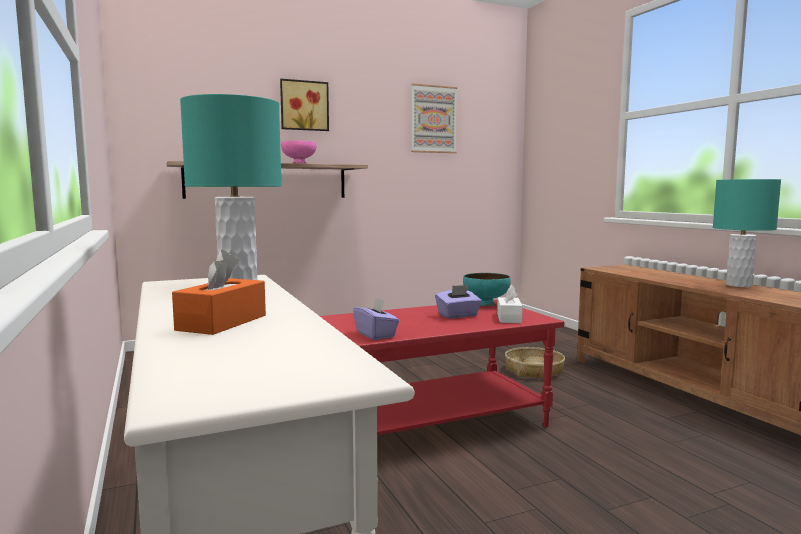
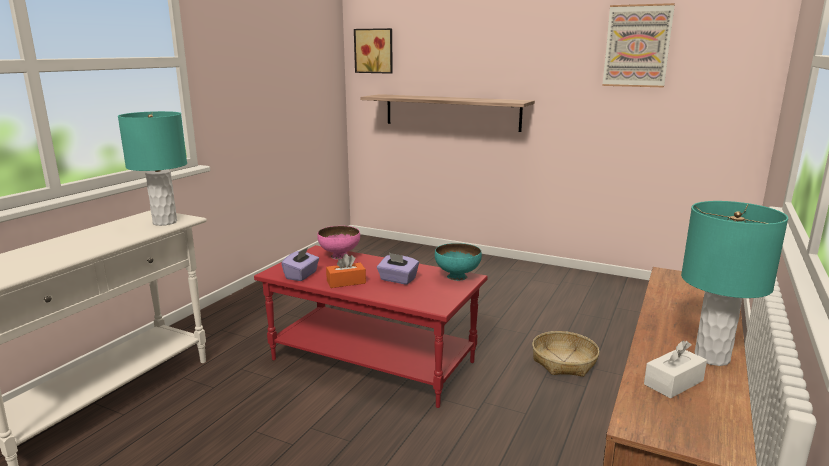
camera: 50 degrees right, 10 degrees up
(222, 322) = (51, 250): orange tissue box -> orange tissue box (346, 282)
(299, 163) = (463, 99): pink bowl -> pink bowl (339, 256)
(304, 106) = (488, 40): picture -> picture (374, 51)
(509, 318) = (418, 296): white tissue box -> white tissue box (673, 382)

